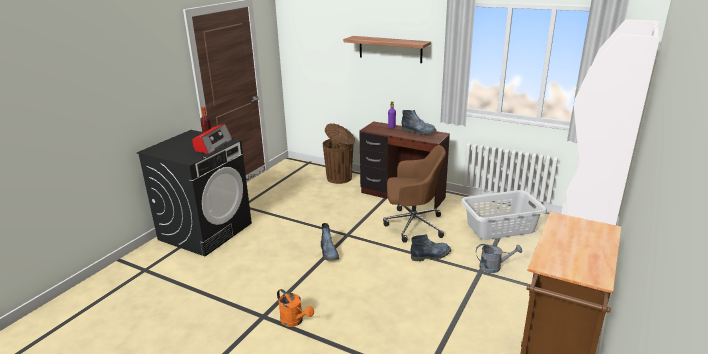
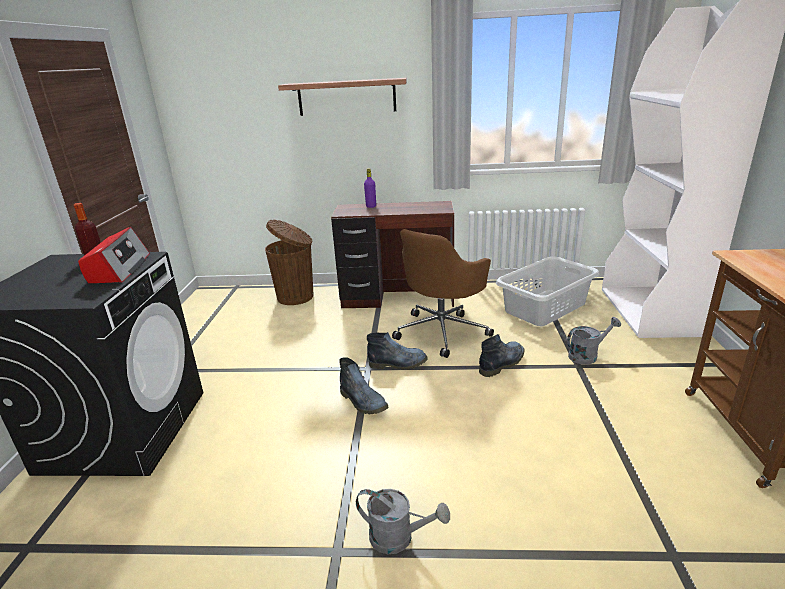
camera: 25 degrees left, 0 degrees up
(295, 321) = (399, 538): orange watering can -> grey watering can
(412, 225) = (442, 331): brown office chair -> brown office chair turned 150 degrees clockwise
(419, 132) = (413, 205): boot -> boot (399, 364)

